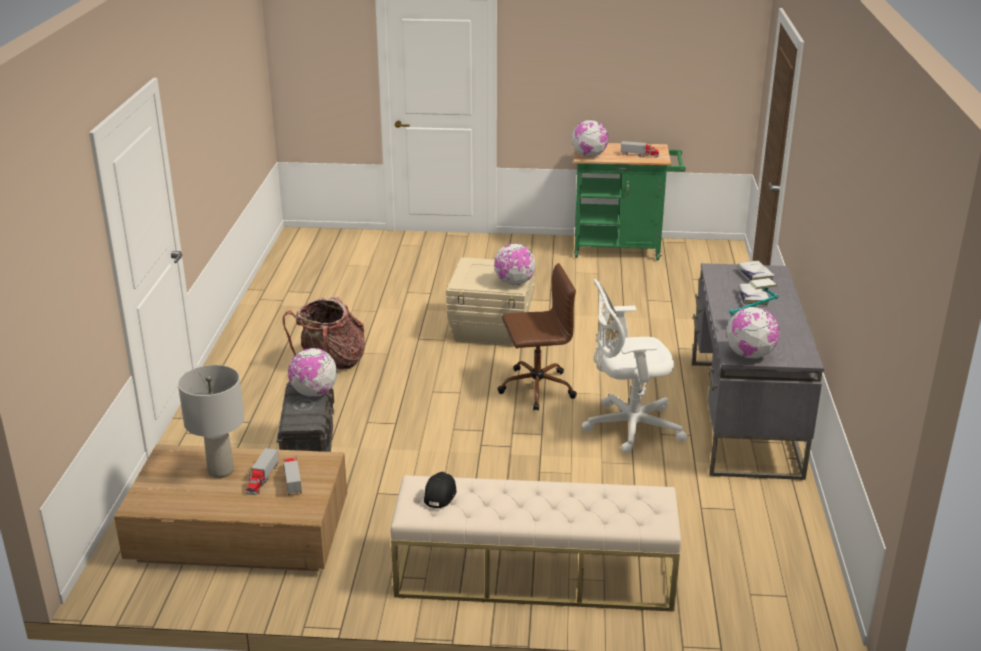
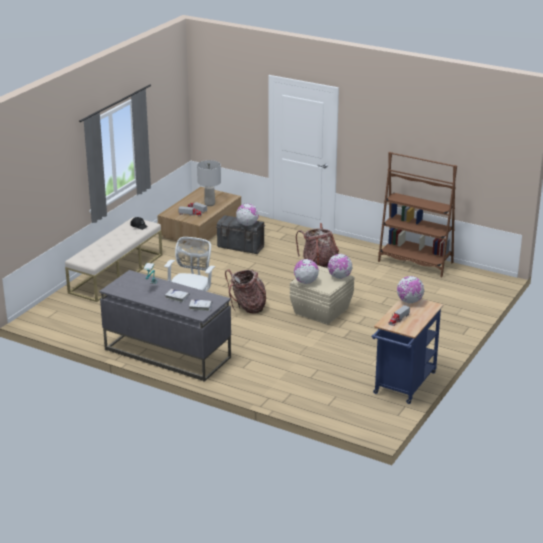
camera: 115 degrees right, 0 degrees up
(277, 291) = (415, 262): none -> brown bookcase
(535, 388) = (247, 307): brown office chair -> backpack
(622, 248) = (403, 386): green cart -> blue cart
(750, 355) = (128, 278): globe -> globe (339, 277)

